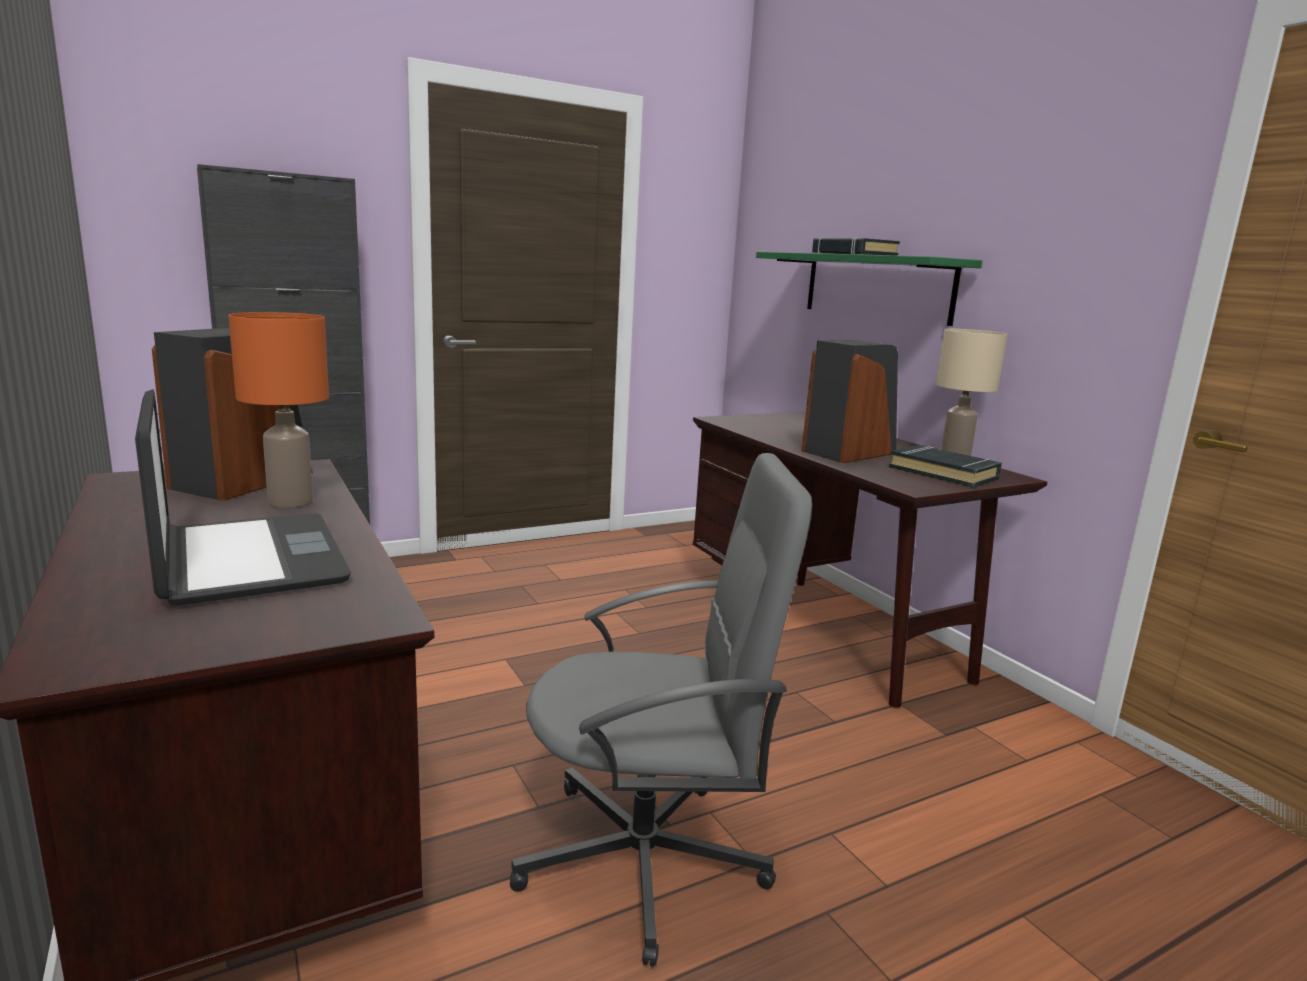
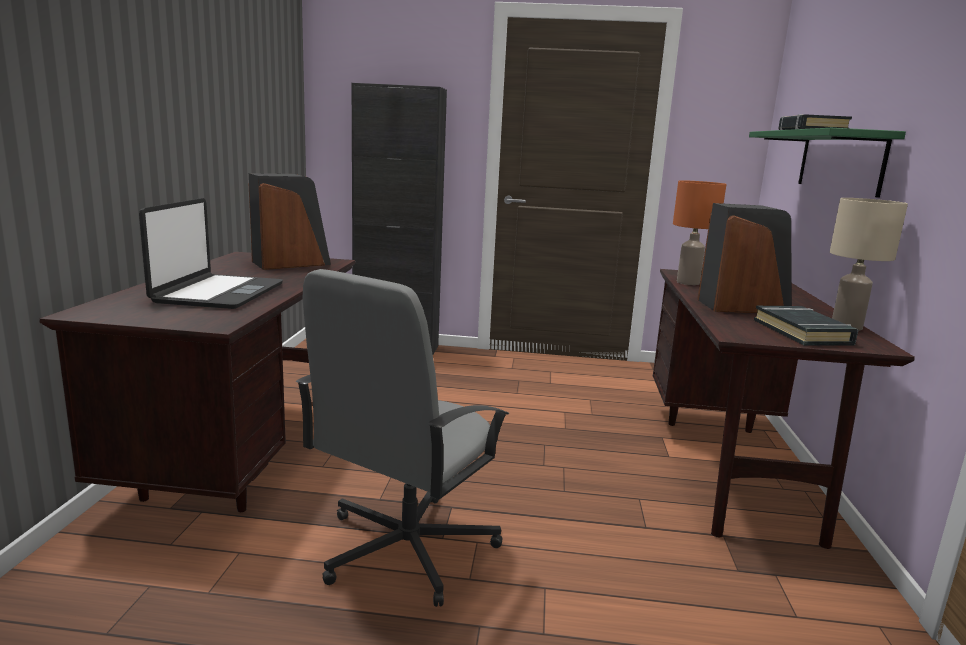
camera: 35 degrees right, 0 degrees up
(292, 502) = (291, 275): orange table lamp -> orange table lamp (688, 282)
(646, 859) = (405, 549): grey office chair -> grey office chair turned 90 degrees clockwise

